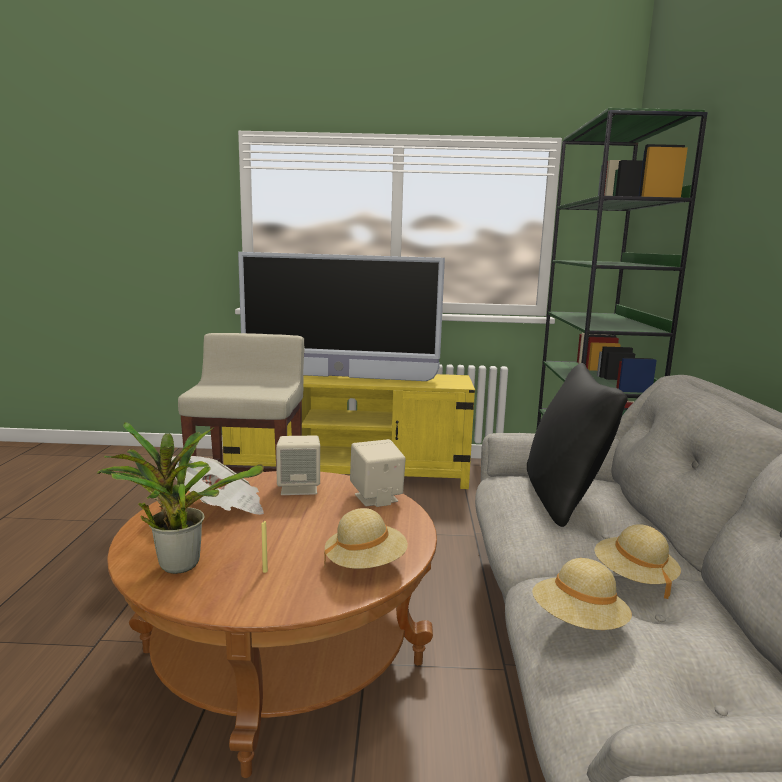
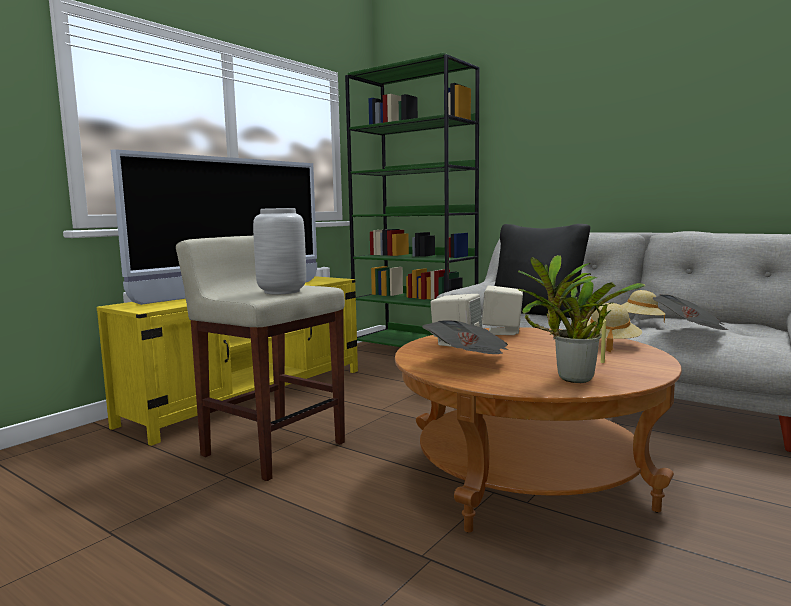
camera: 55 degrees left, 5 degrees down
(232, 391) = (283, 292): none -> grey vase
(578, 623) = (690, 331): beige hat -> newspaper

